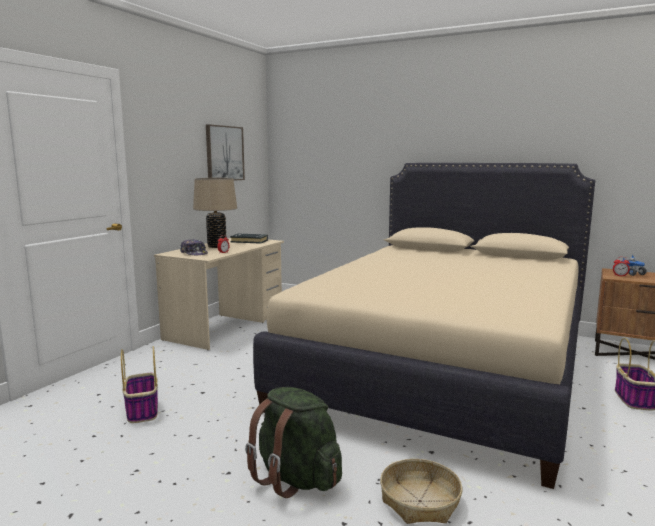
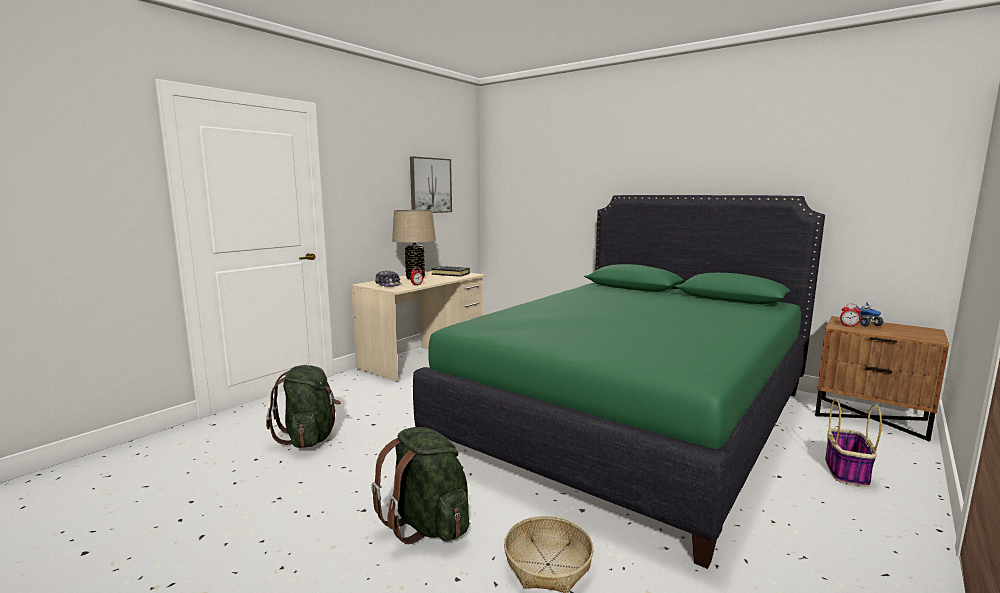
camera: 10 degrees right, 0 degrees up
(142, 410) = (309, 438): basket -> green backpack
(443, 368) = (630, 417): beige bed -> green bed

